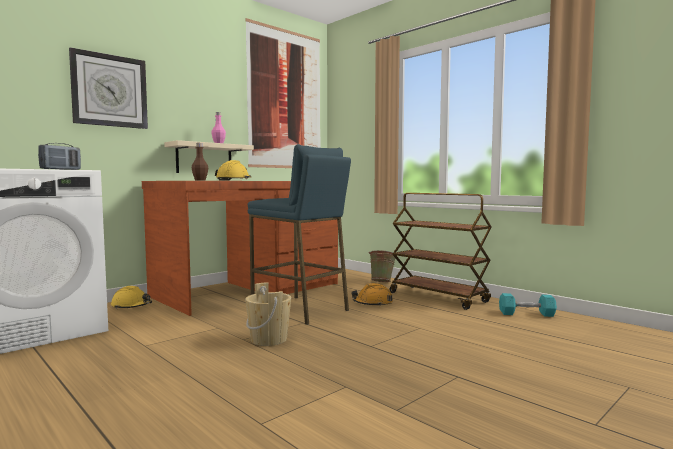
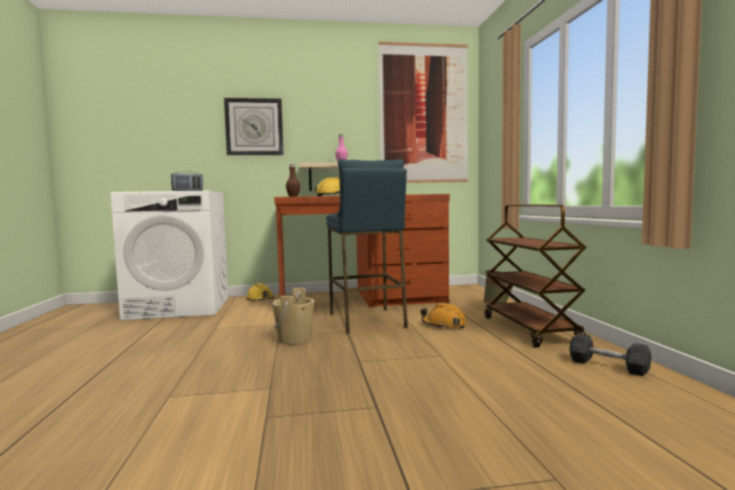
camera: 35 degrees right, 0 degrees up
(526, 314) = (608, 366): turquoise dumbbell -> grey dumbbell

